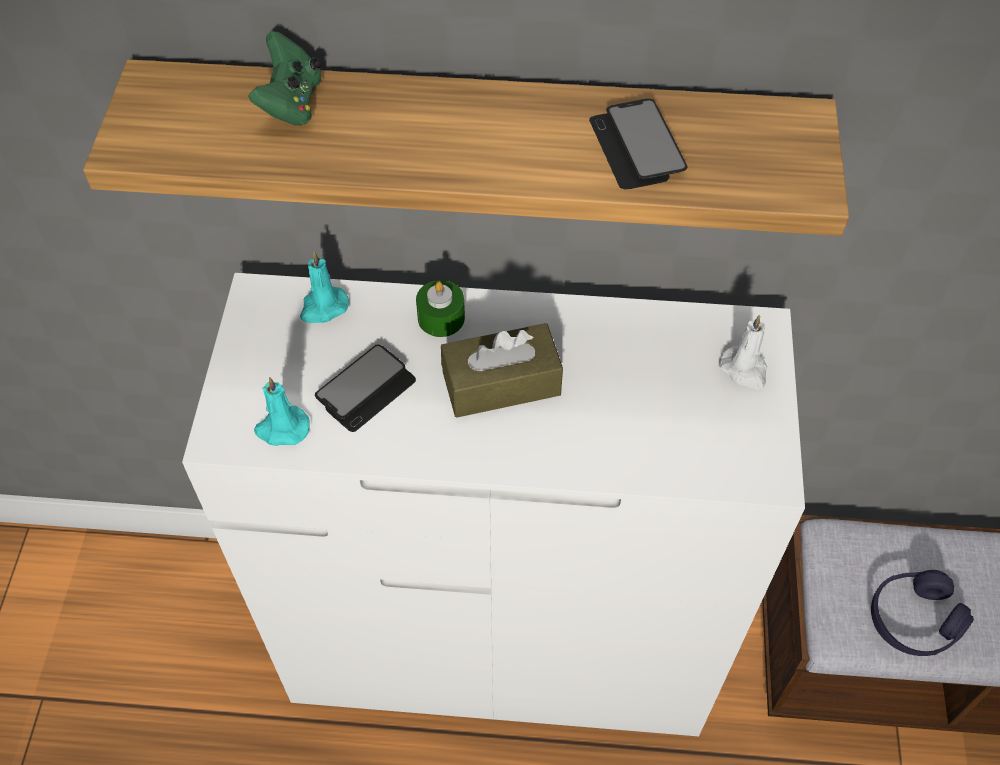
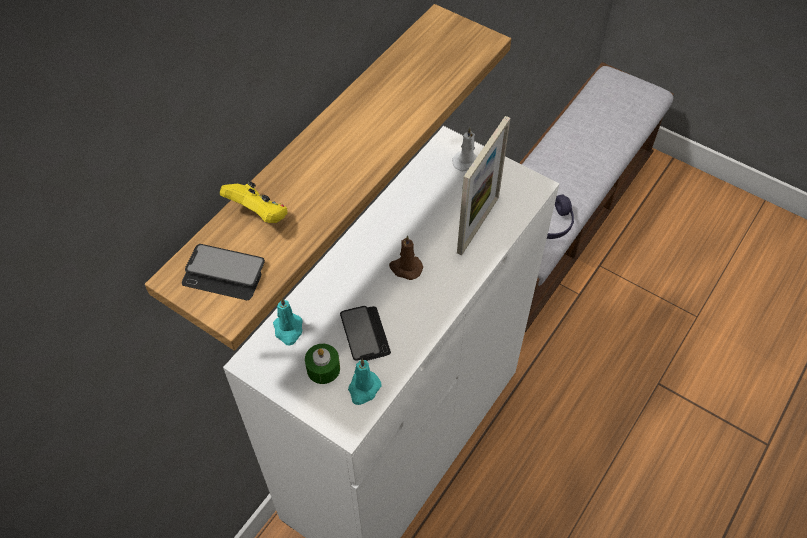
camera: 60 degrees left, 0 degrees up
(291, 103) = (259, 214): green game controller -> yellow game controller
(441, 318) = (340, 275): green candle -> green candle (323, 369)
(501, 383) = (405, 268): brown tissue box -> brown candle
(636, 147) = (411, 87): phone -> phone (224, 273)
(639, 435) = (478, 225): none -> picture frame

